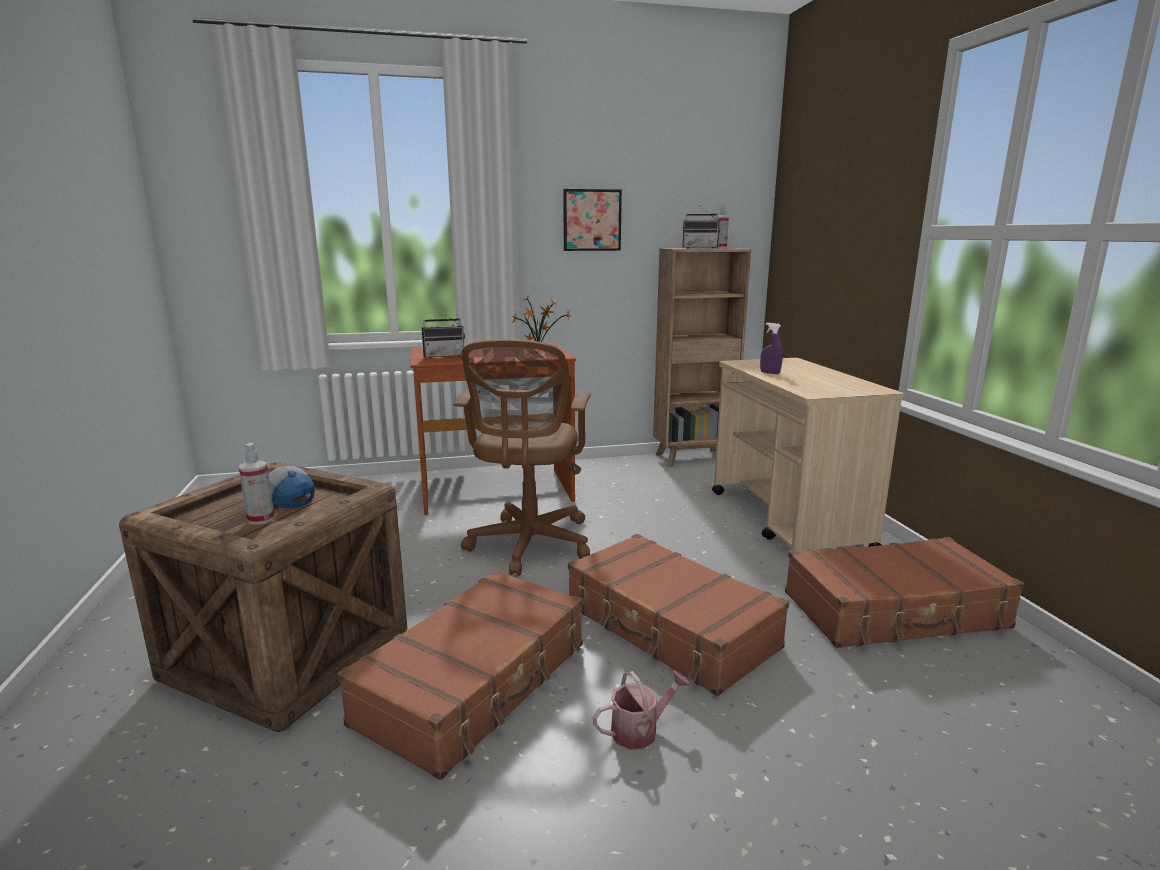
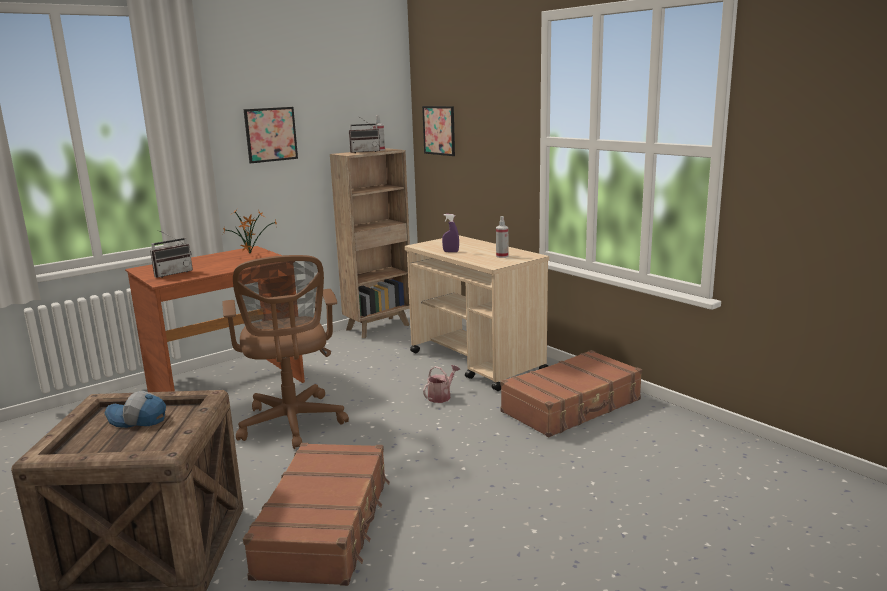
camera: 25 degrees left, 0 degrees up
(261, 519) = (139, 438): spray bottle -> spray bottle (502, 256)
(640, 730) = (457, 518): watering can -> watering can (441, 396)
(669, 627) = (438, 453): brown suitcase -> none
(799, 227) = (439, 130): none -> picture

